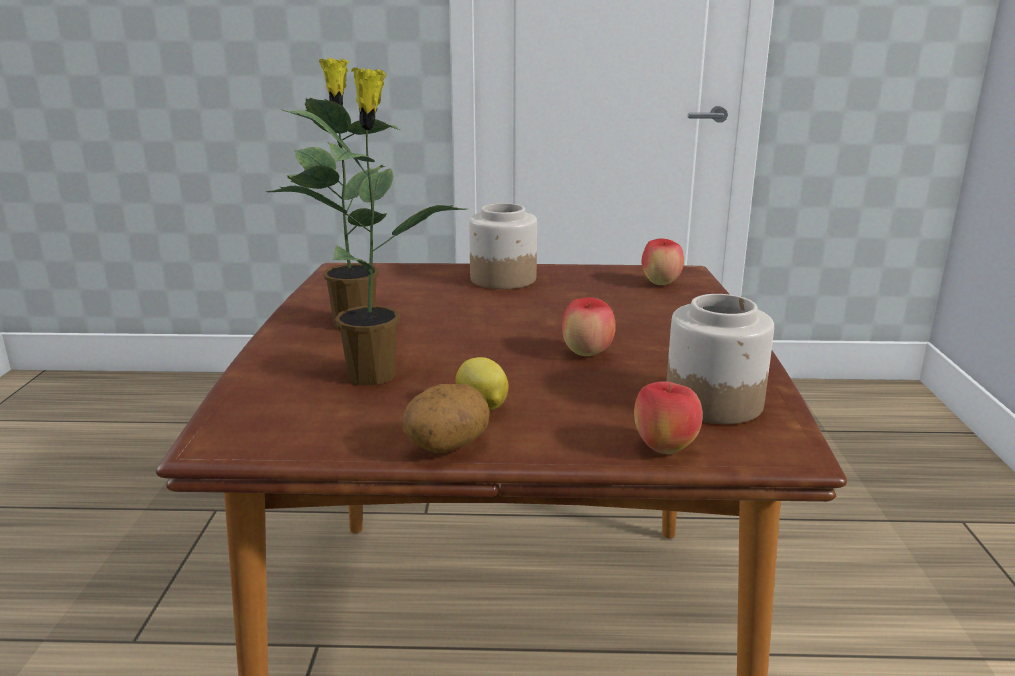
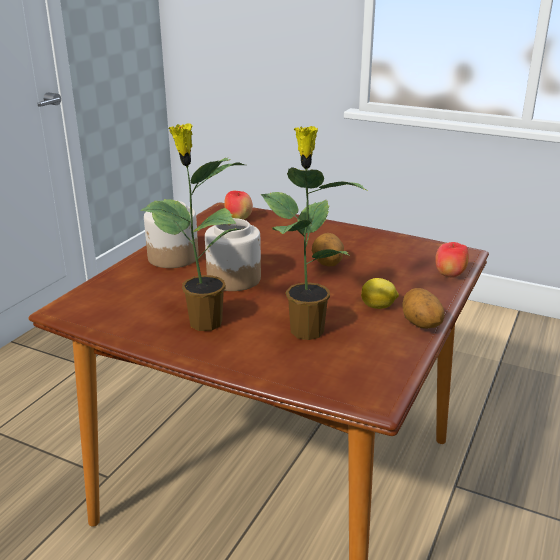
camera: 65 degrees left, 5 degrees up
(587, 353) = (327, 264): apple -> potato
(714, 402) = (408, 252): jar -> jar (233, 279)

